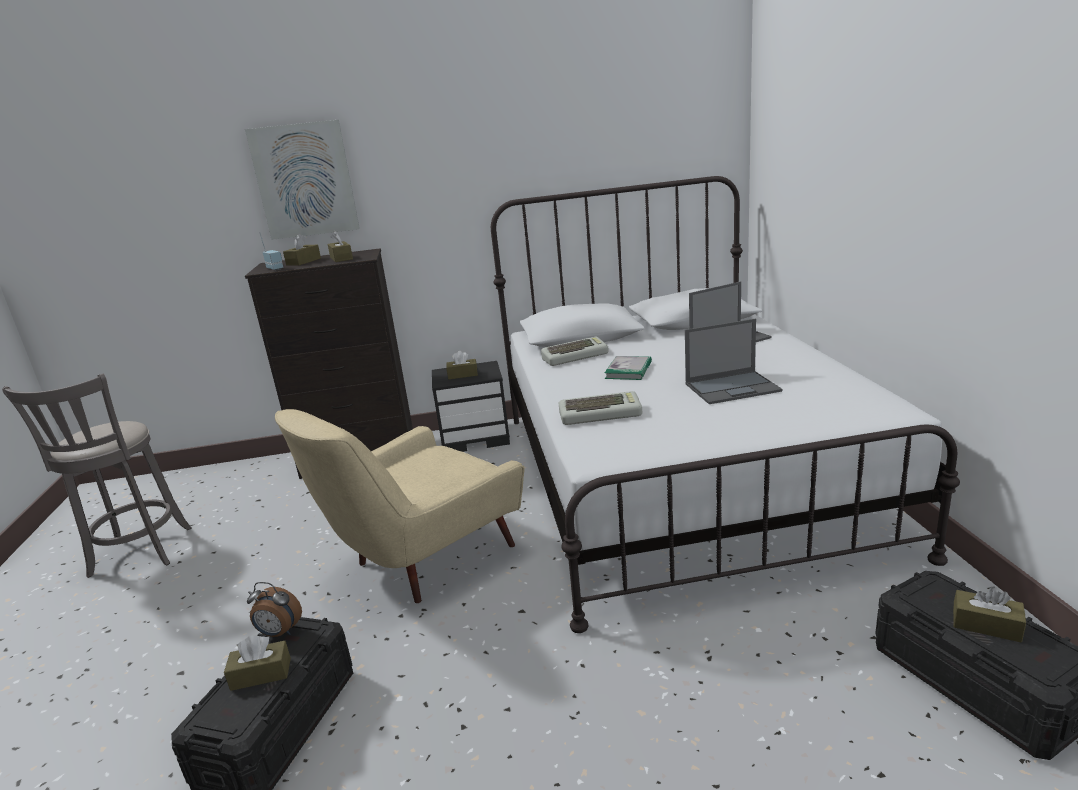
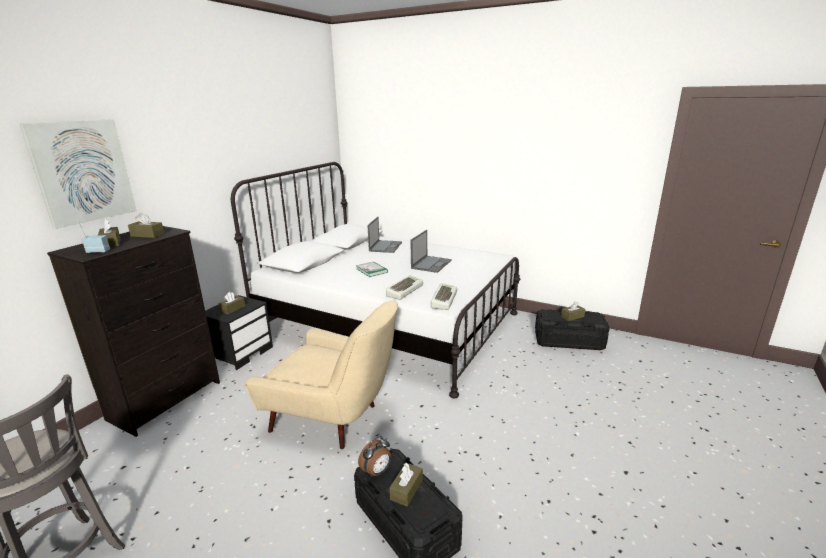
camera: 55 degrees left, 0 degrees up
(422, 561) = (333, 419): beige armchair -> beige armchair turned 60 degrees counterclockwise
(575, 356) = (327, 272): keyboard -> keyboard (443, 299)

